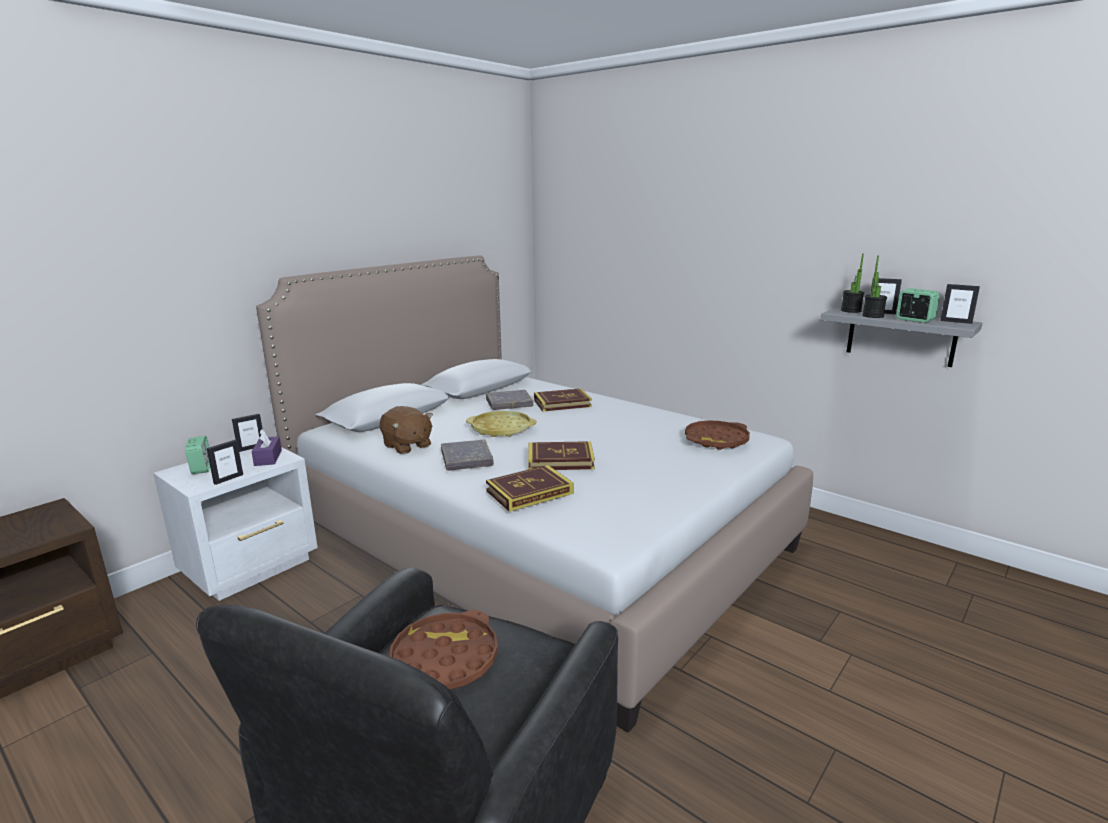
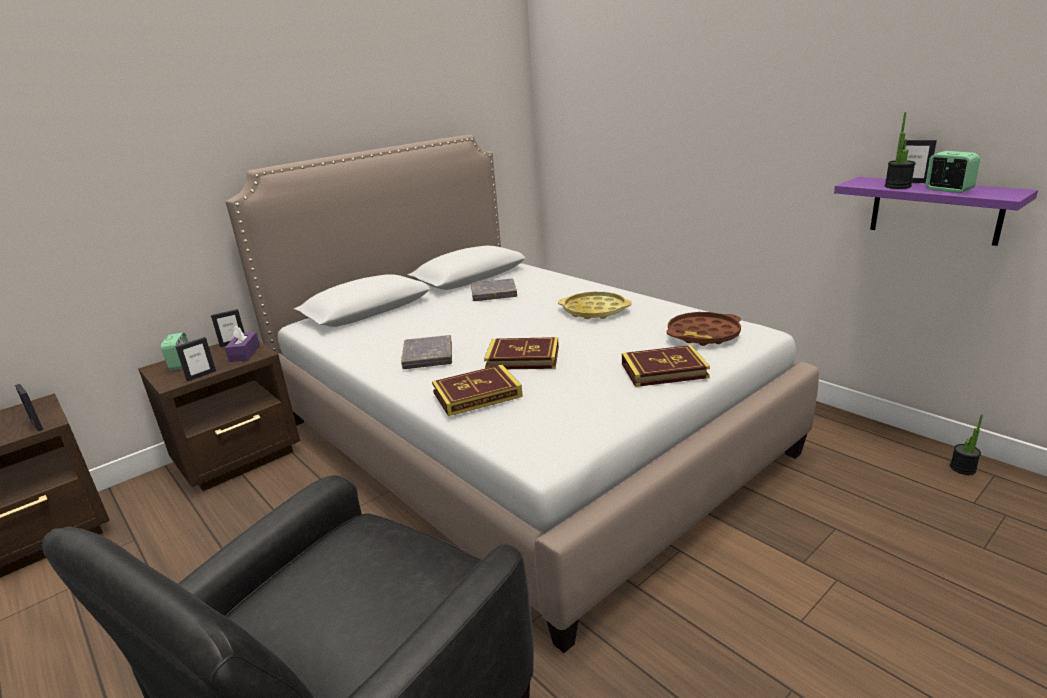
camera: 10 degrees right, 5 degrees up
(252, 567) = (240, 458): white nightstand -> brown nightstand
(407, 446) = (374, 342): brown plush toy -> none
(444, 659) = (343, 576): brown tray -> none
(501, 429) = (475, 322): yellow tray -> yellow tray (594, 311)
(562, 403) = (549, 293): book -> book (664, 370)
(851, 311) = (874, 180): potted plant -> potted plant (962, 468)
(900, 336) = (935, 210): grey shelf -> purple shelf
(956, 322) = (1002, 190): picture frame -> picture frame (37, 425)

